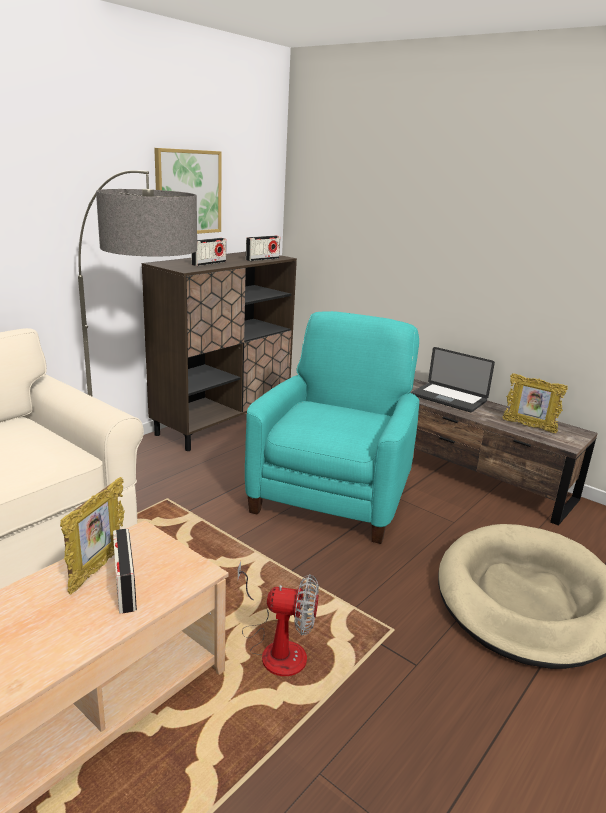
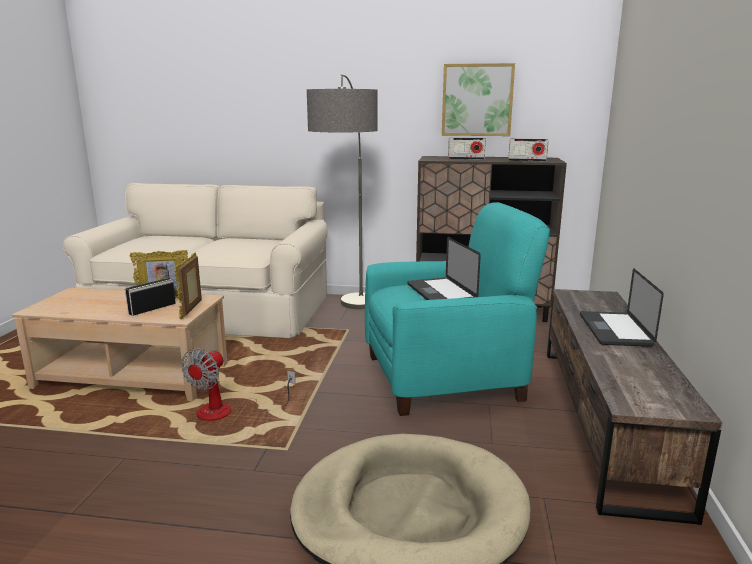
camera: 60 degrees right, 5 degrees down
(276, 648) = (228, 411): fan -> fan turned 45 degrees clockwise
(338, 415) = (441, 293): none -> laptop
(529, 426) = (634, 377): picture frame -> picture frame (192, 310)

